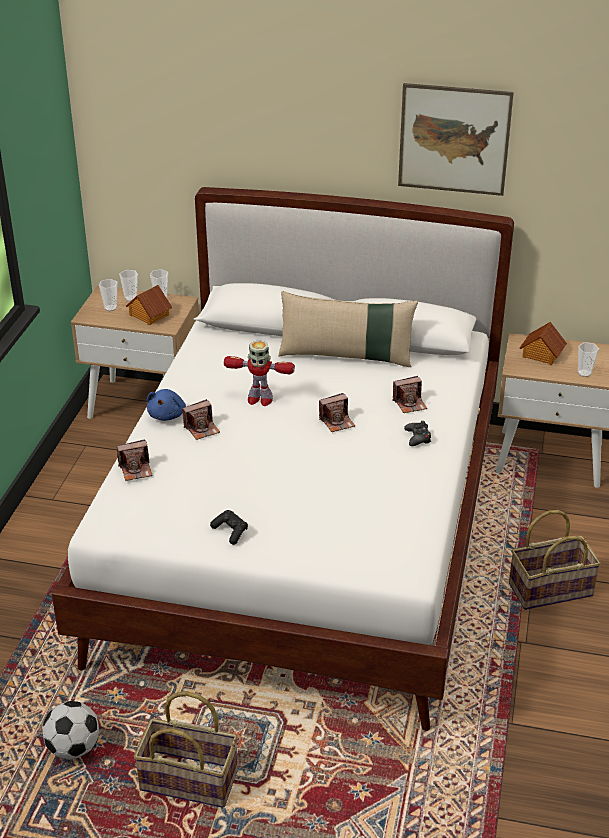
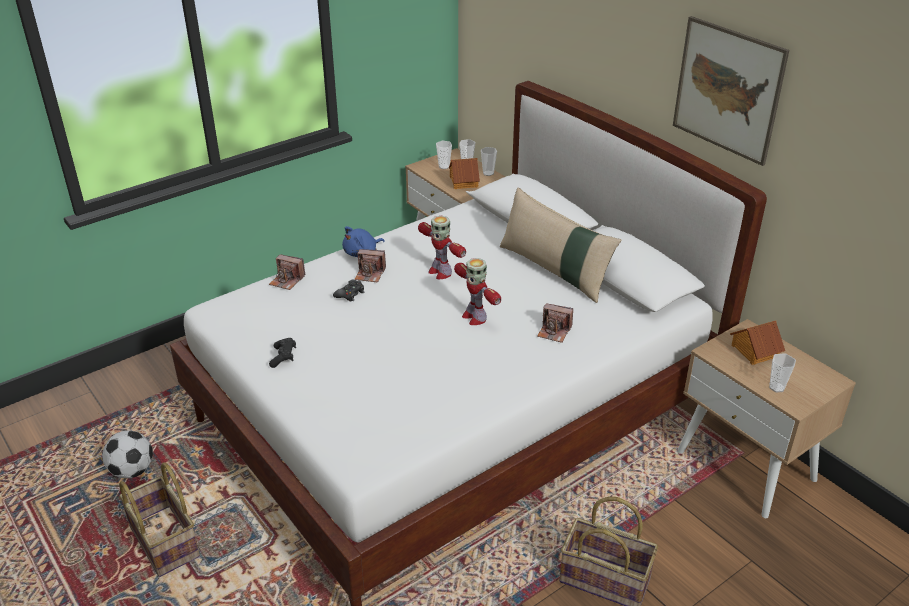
camera: 40 degrees right, 0 degrees up
(337, 422) = (474, 317): camera -> toy robot
(418, 438) = (522, 362): black game controller -> black game controller (350, 294)

